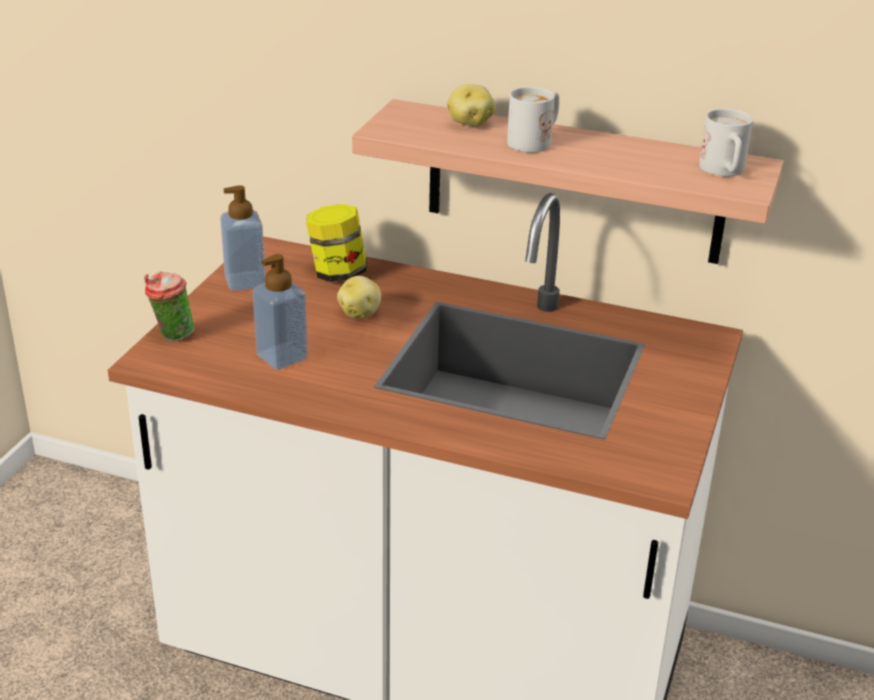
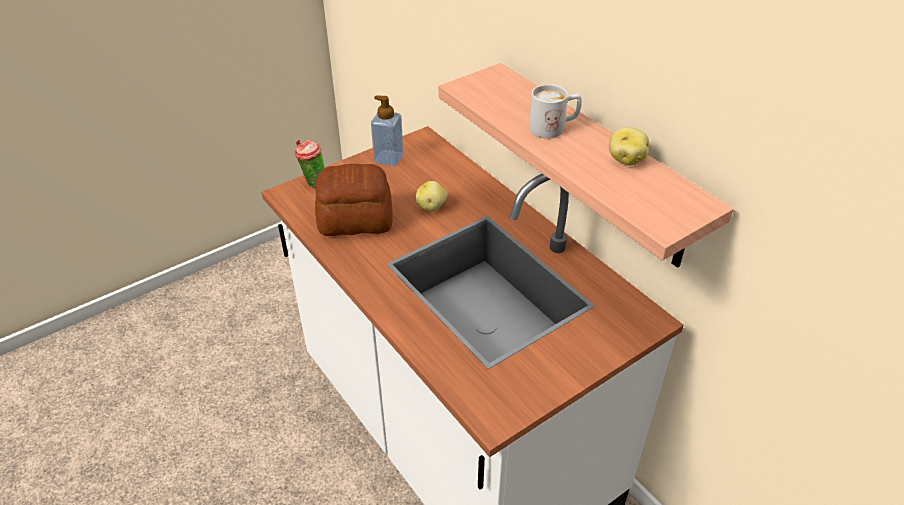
camera: 35 degrees right, 10 degrees up
(282, 357) = (356, 220): soap dispenser -> bread
(337, 274) = (447, 172): jar -> none
(470, 123) = (526, 99): potato -> potato (626, 159)
(724, 172) = (666, 203): white mug -> none

